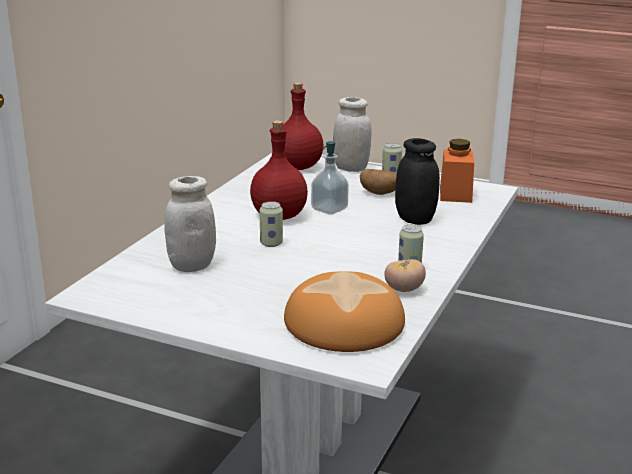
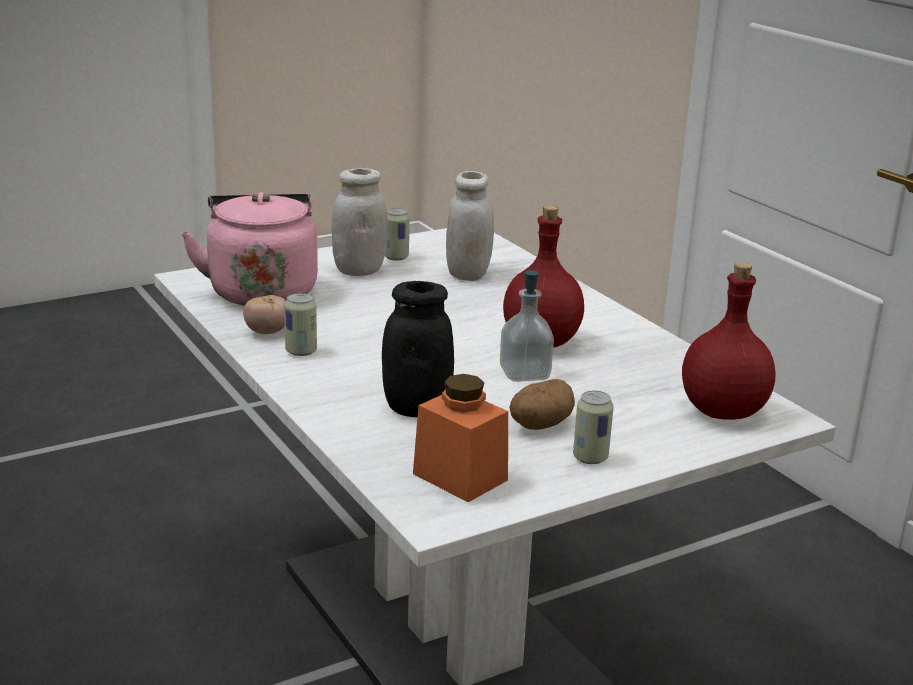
camera: 125 degrees right, 0 degrees up
(271, 243) = (468, 315): can -> can (396, 257)
(342, 323) = (261, 290): bread -> pink kettle
(351, 168) = (674, 446): white jar -> white jar (359, 270)

